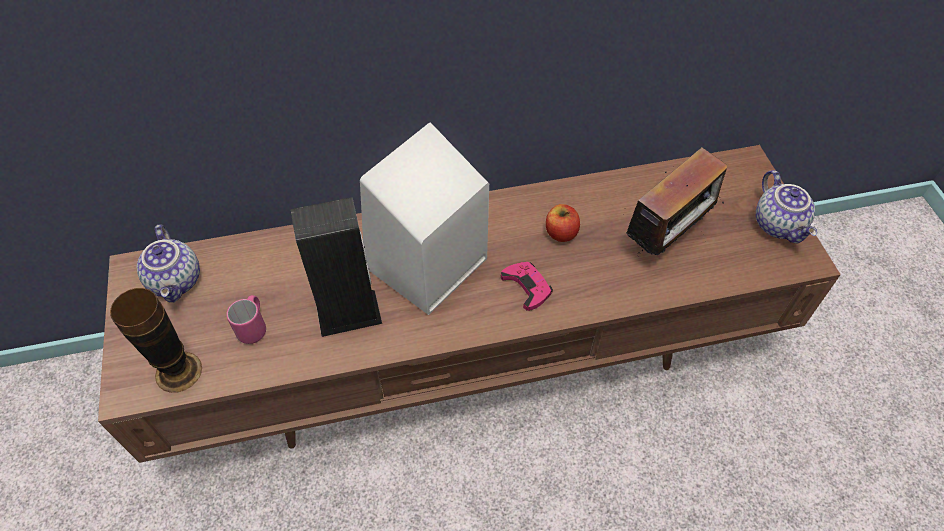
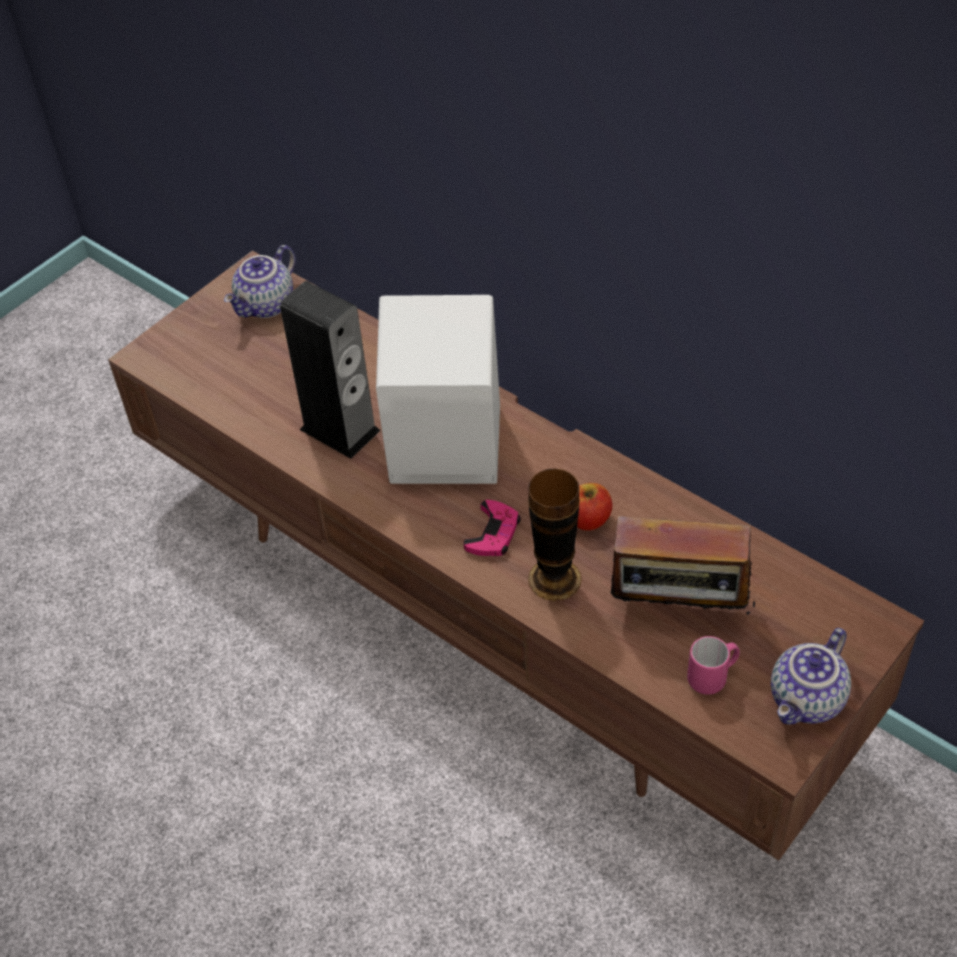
camera: 55 degrees right, 5 degrees down
(178, 371) = (187, 370): vase -> vase (554, 579)
(254, 327) = (268, 382): pink mug -> pink mug (713, 676)

